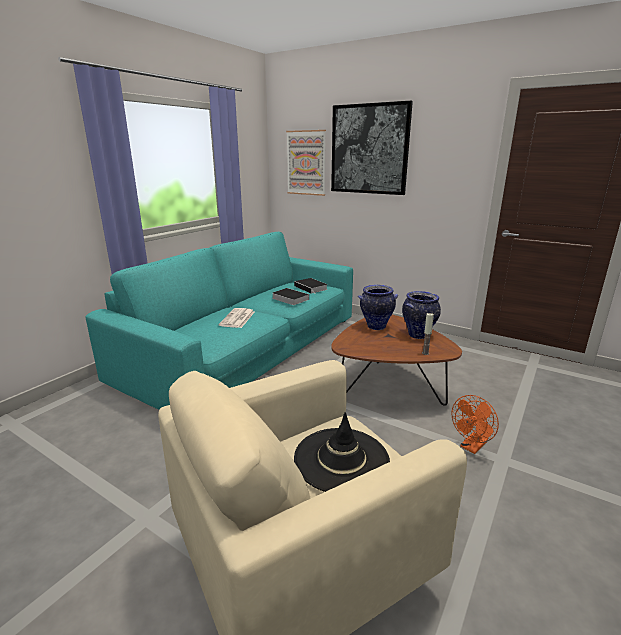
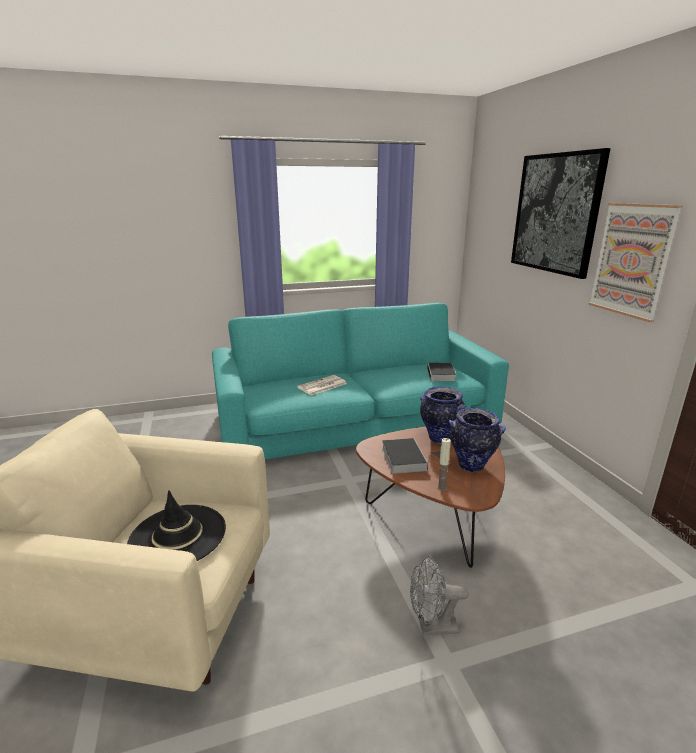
camera: 40 degrees right, 0 degrees up
(289, 298) = (399, 380): book -> book (402, 458)
(306, 163) = (495, 225): picture -> picture (632, 260)
(471, 447) = (431, 627): orange fan -> grey fan

